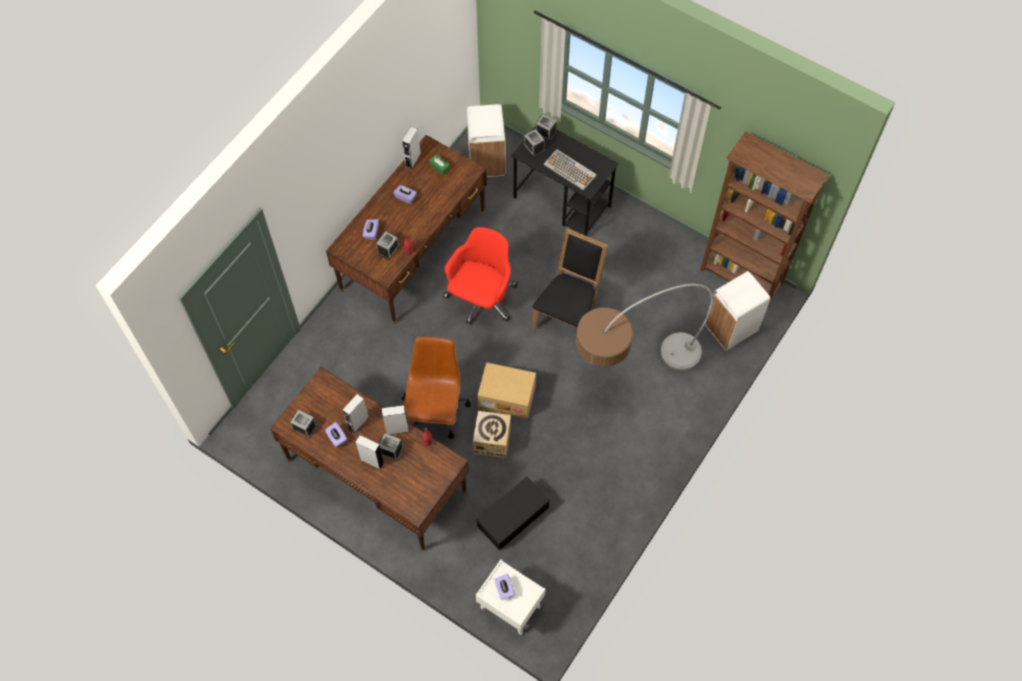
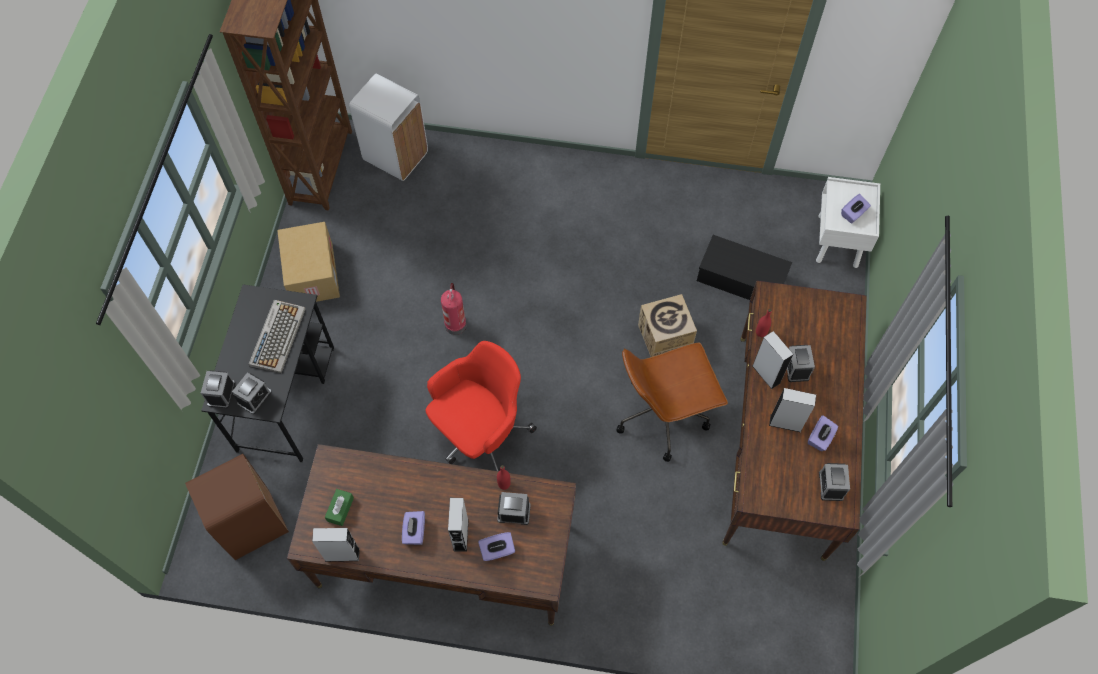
camera: 115 degrees left, 0 degrees up
(372, 461) = (823, 382): grey speaker -> grey speaker (461, 535)
(481, 299) = (480, 433): red office chair -> red office chair turned 135 degrees clockwise
(487, 161) = (251, 524): white trash can -> brown trash can
(507, 396) = (600, 345): cardboard box -> cardboard box (311, 274)
(568, 314) = (455, 324): black chair -> fire extinguisher
(631, 374) = (503, 230): floor lamp -> none

